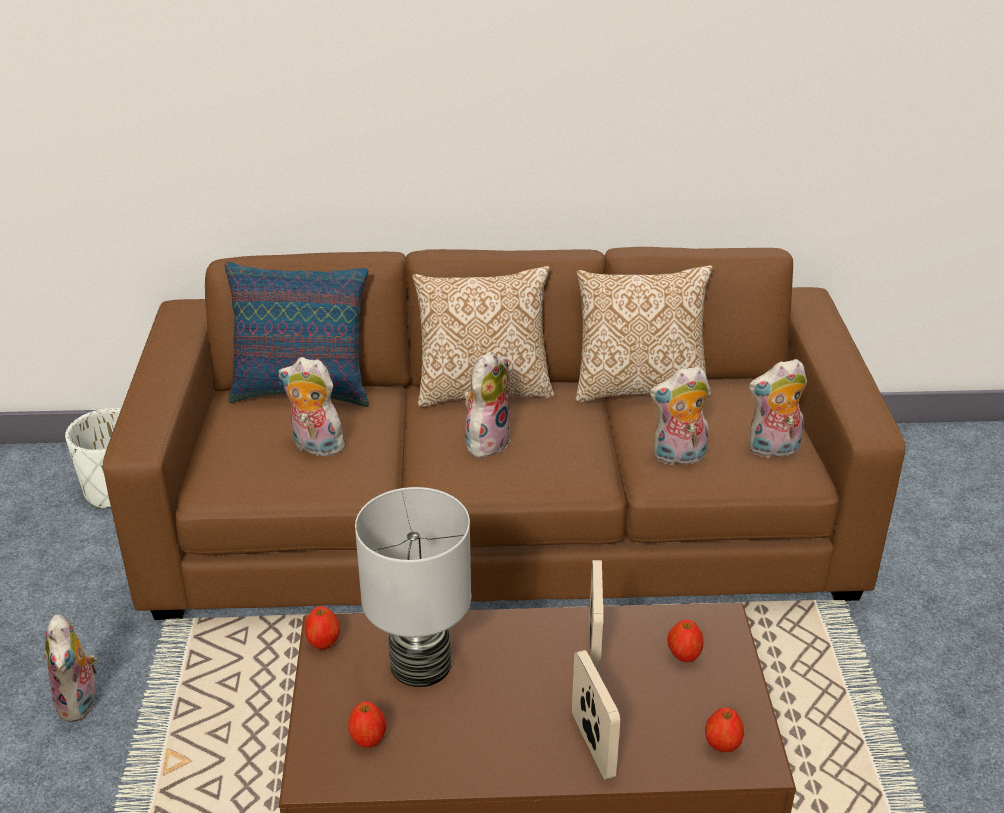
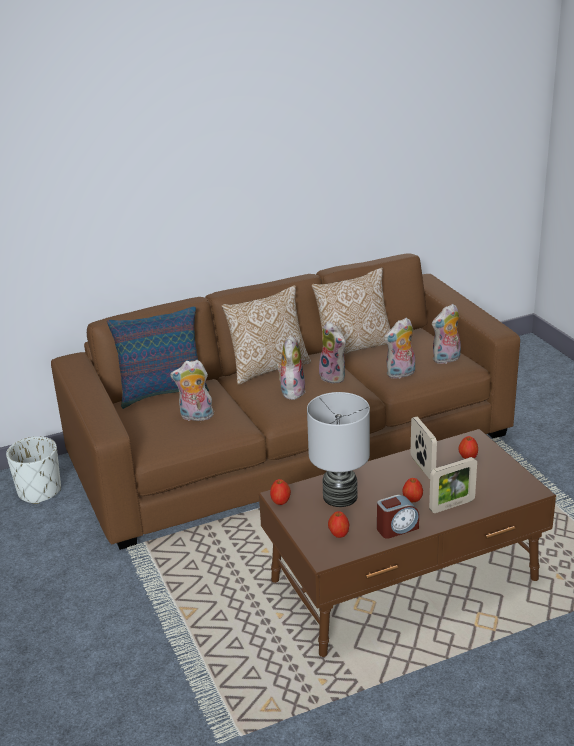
camera: 20 degrees left, 5 degrees down
(81, 703) = (107, 602): plush toy -> plush toy (334, 377)
(469, 761) = (397, 528): none -> alarm clock
(593, 746) = (452, 505): picture frame -> picture frame turned 105 degrees clockwise
(722, 745) = (511, 488): apple -> apple (412, 500)

